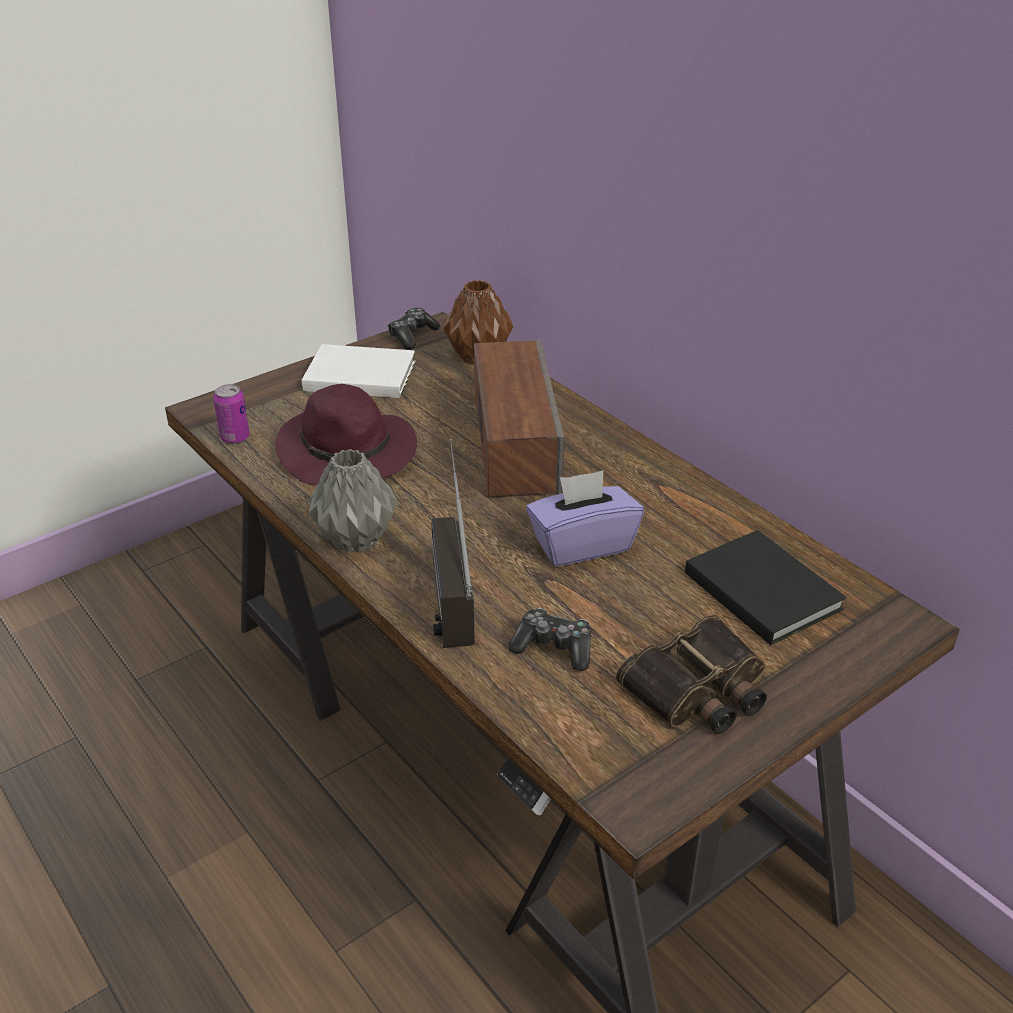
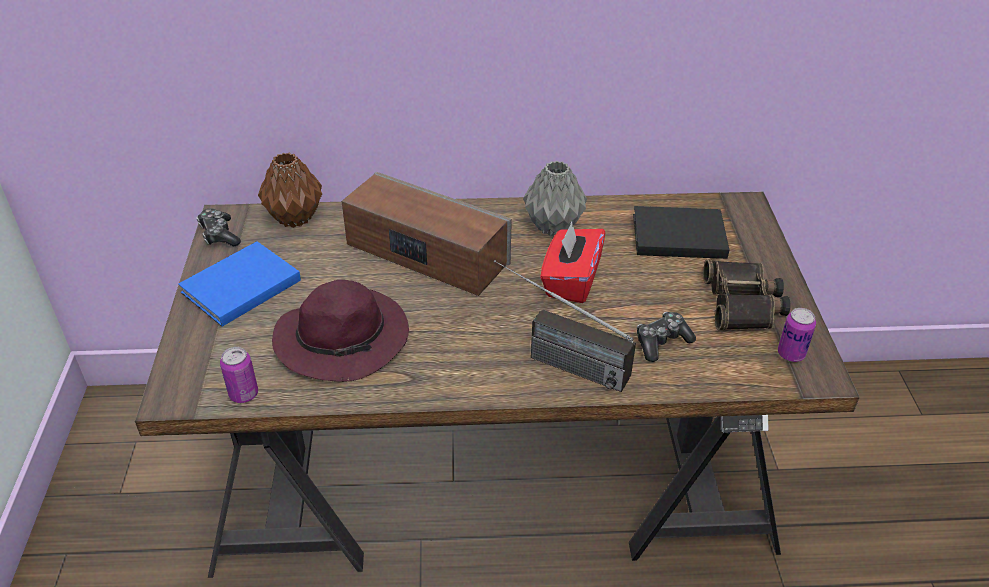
camera: 55 degrees left, 5 degrees up
(357, 375) = (238, 287): white book -> blue book
(357, 540) = (462, 382): grey vase -> grey vase (554, 227)
(582, 545) = (570, 281): purple tissue box -> red tissue box
(649, 764) = (791, 354): none -> can

